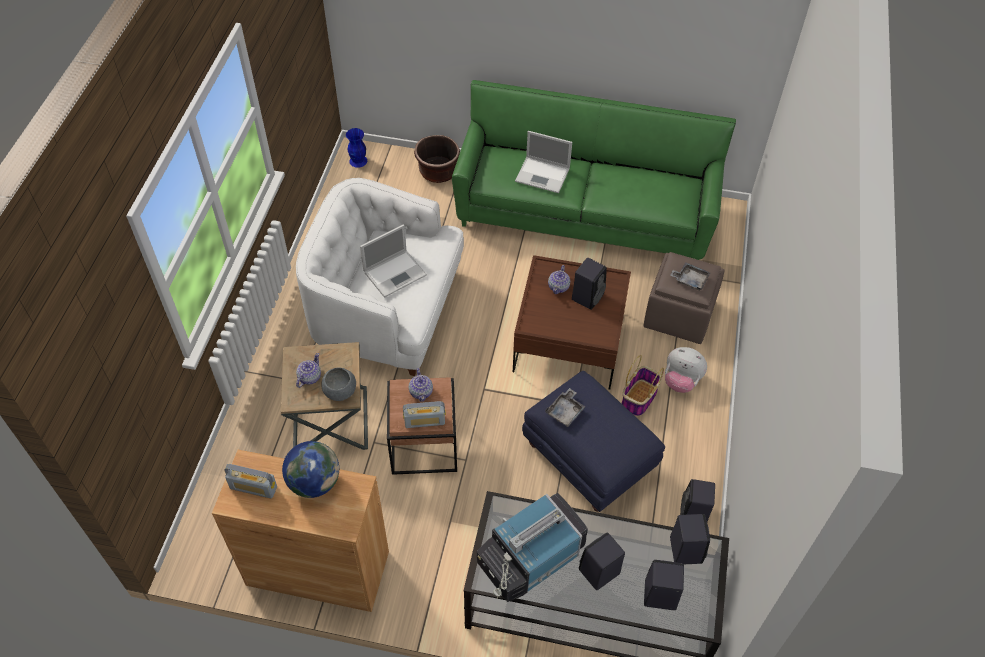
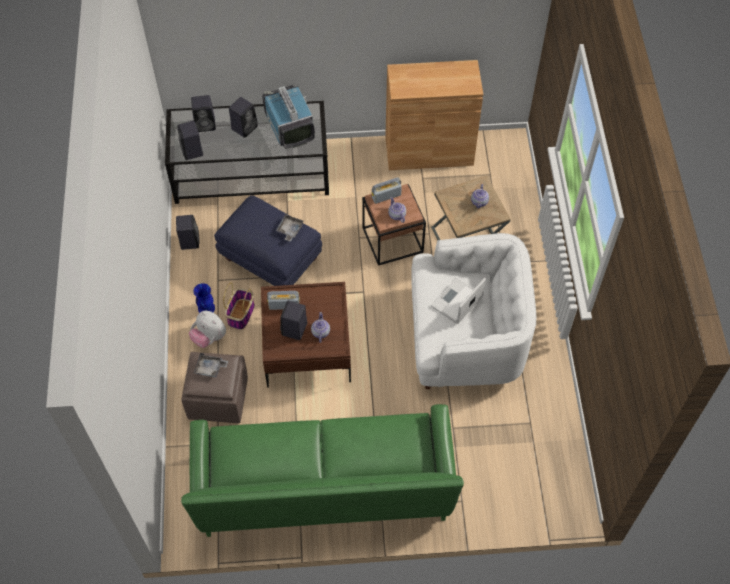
camera: 165 degrees right, 5 degrees up
(253, 487) = (461, 76): radio -> radio (284, 305)
(314, 482) = (426, 87): globe -> none
(340, 391) = (453, 197): grey bowl -> none
(358, 161) = (568, 493): blue vase -> blue vase (206, 308)
(438, 172) = (484, 502): brown planter -> none
(529, 558) = (289, 125): television -> television turned 60 degrees counterclockwise
(543, 175) = (365, 442): laptop -> none
(681, 381) = (209, 337): plush toy -> plush toy turned 150 degrees counterclockwise

